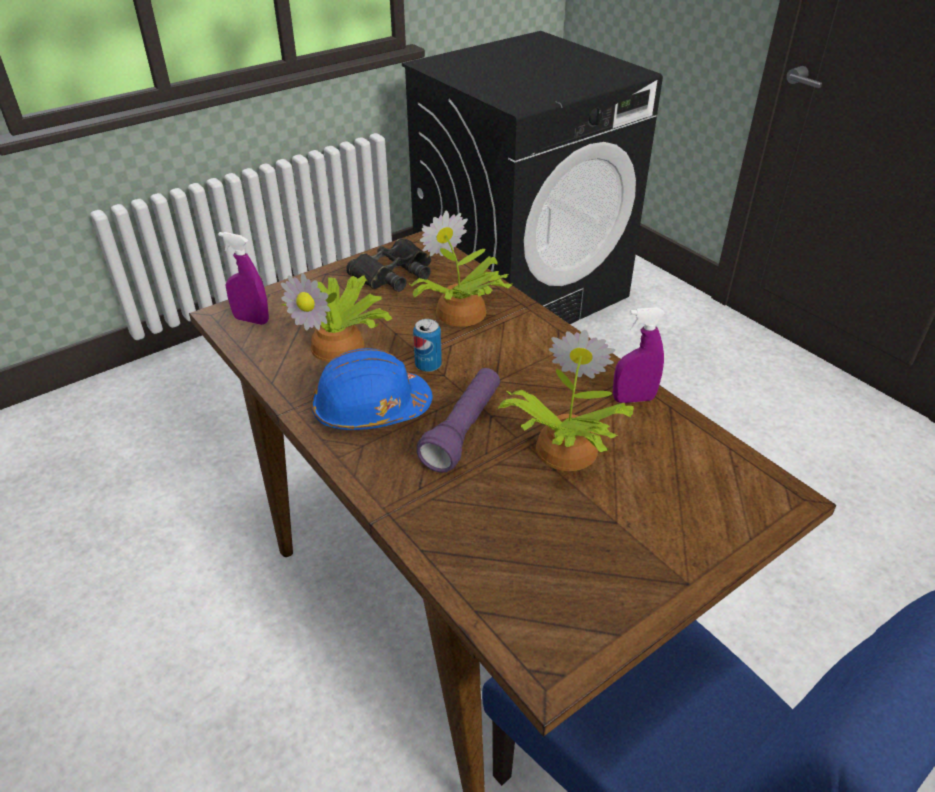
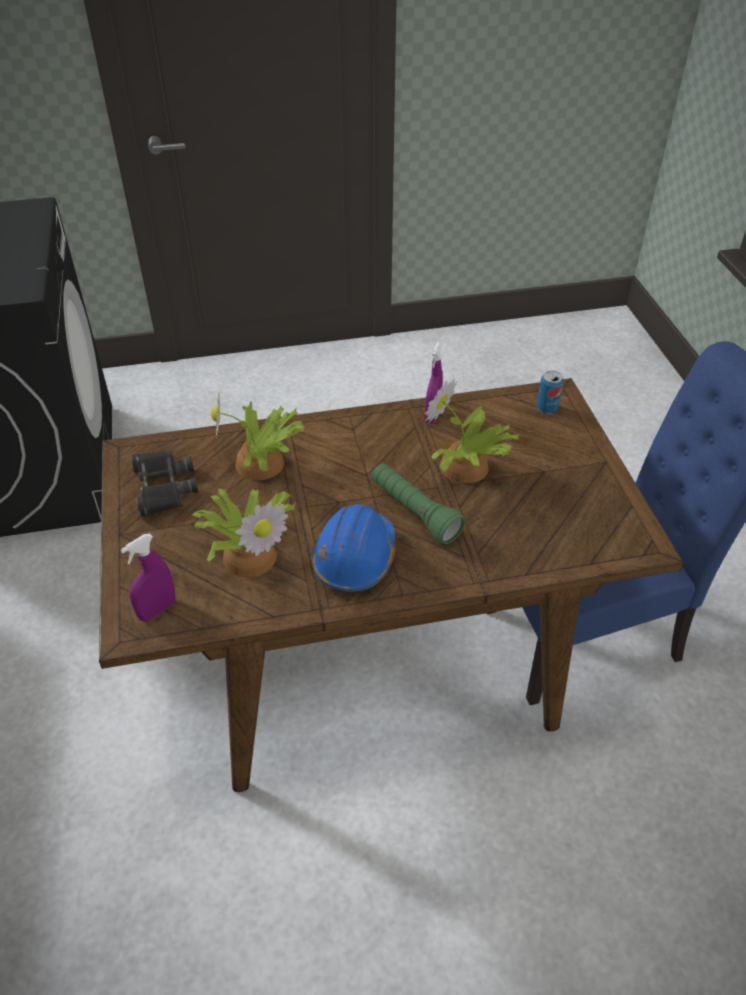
camera: 65 degrees left, 5 degrees up
(428, 365) = (320, 507): can -> can (546, 408)
(463, 430) = (414, 512): purple flashlight -> green flashlight

